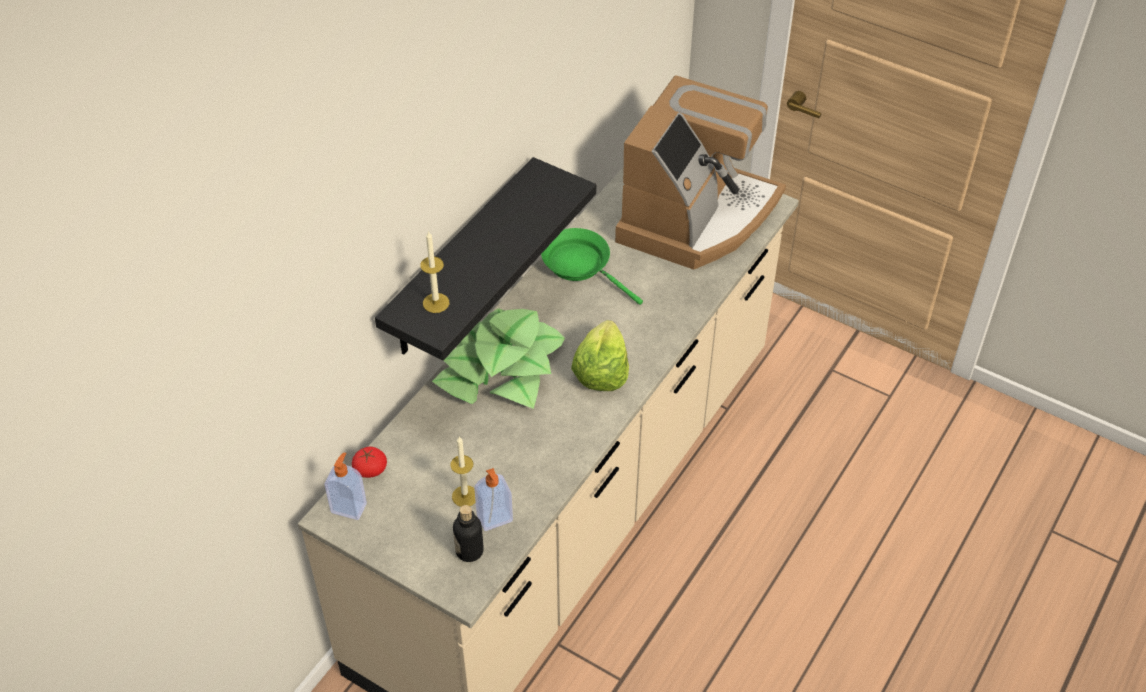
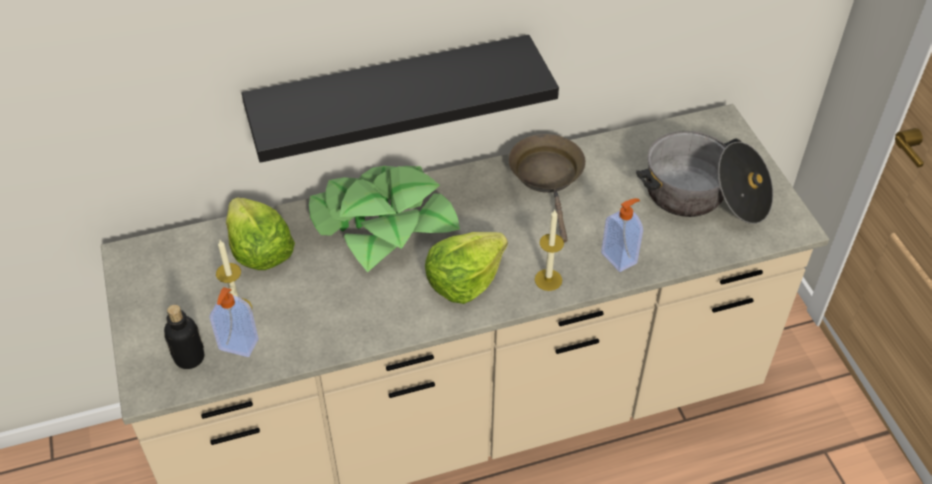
camera: 40 degrees right, 0 degrees up
(349, 507) = (147, 257): soap dispenser -> soap dispenser (620, 257)
(370, 469) = (195, 238): tomato -> none
(431, 446) = (259, 250): none -> lettuce
(436, 303) = (300, 108): candle -> candle (548, 280)
(581, 265) = (548, 177): green frying pan -> brown frying pan
(696, 217) = (704, 196): coffee machine -> cooking pot

